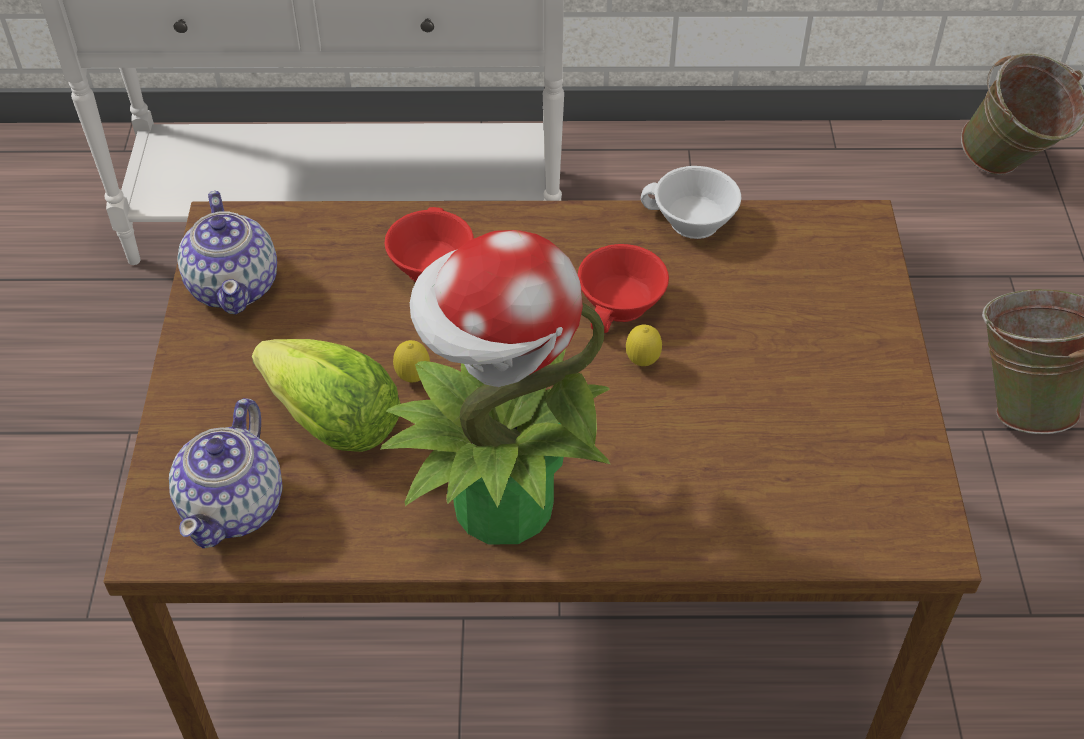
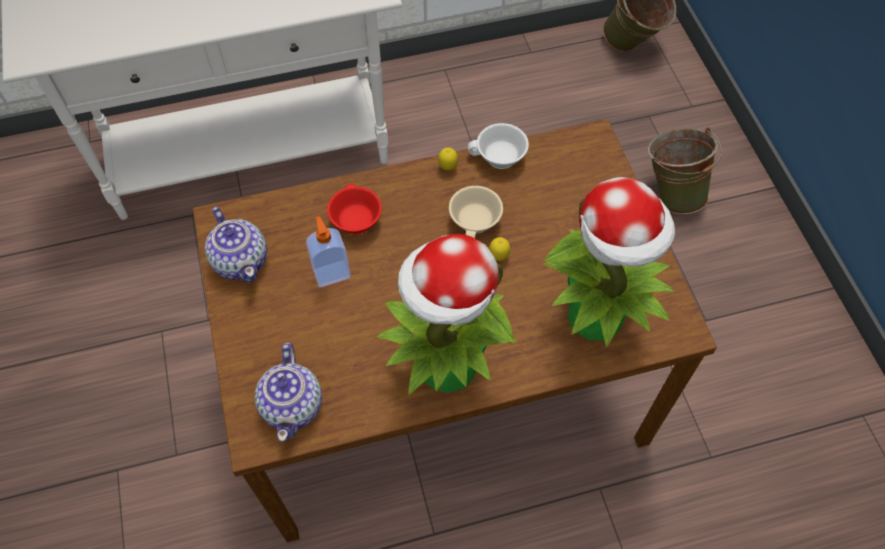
camera: 15 degrees left, 10 degrees up
(334, 423) = (333, 338): lettuce -> none
(366, 330) = (331, 272): none -> soap dispenser
(413, 378) = (370, 298): lemon -> lemon (448, 168)
(623, 306) = (476, 222): red cup -> beige cup
(781, 485) = (597, 317): none -> potted plant

